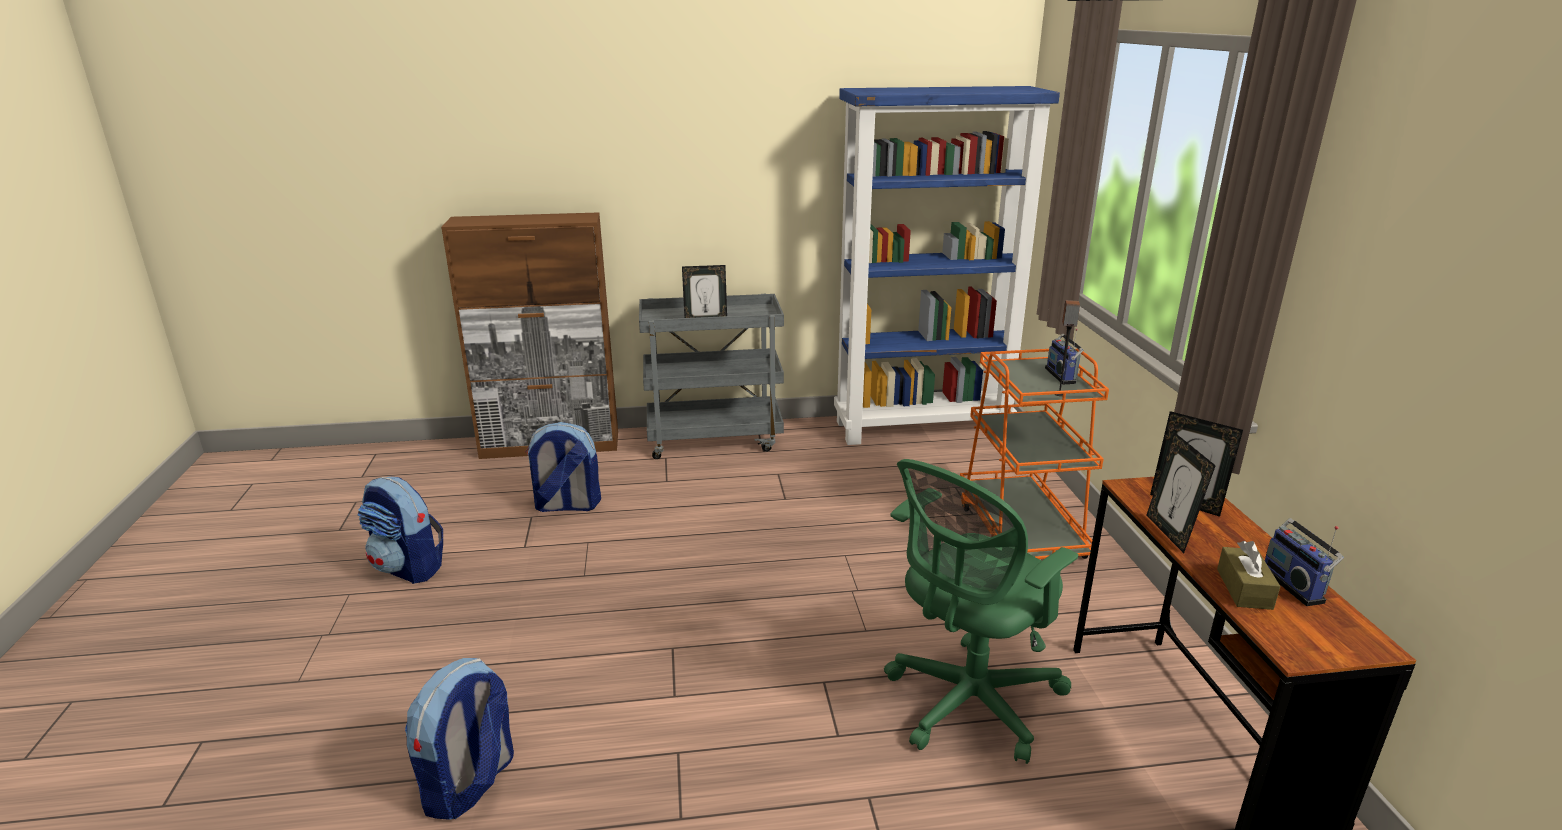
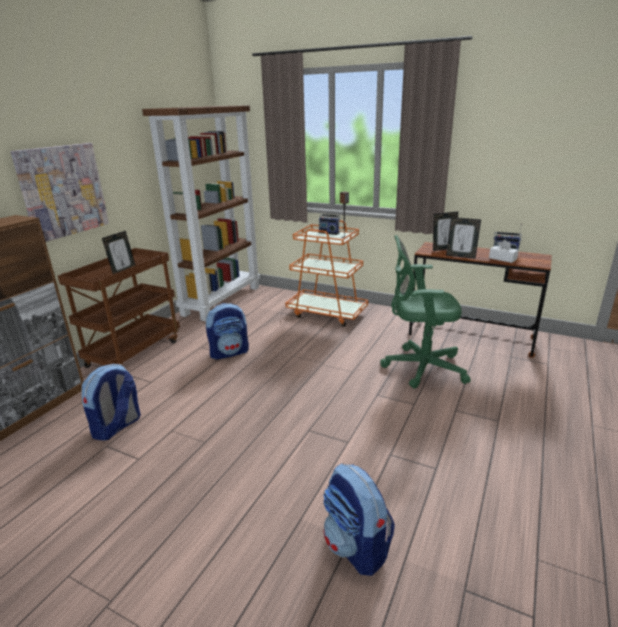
camera: 55 degrees left, 0 degrees up
(409, 568) = (81, 527): backpack -> backpack (229, 352)
(678, 193) = (63, 191): none -> picture
(715, 439) = (134, 352): grey cart -> brown cart
(923, 427) = (222, 300): blue bookcase -> brown bookcase
(967, 704) = (420, 367): green office chair -> green office chair turned 105 degrees clockwise
(1244, 589) = (502, 259): brown tissue box -> white tissue box

